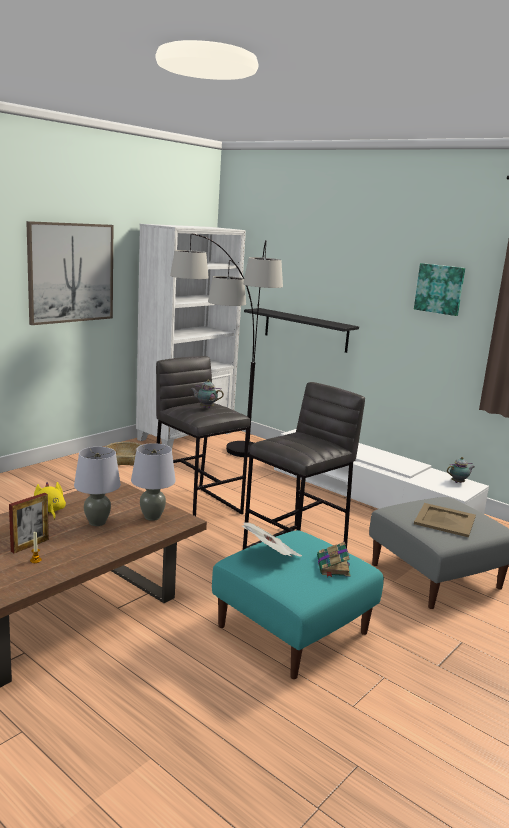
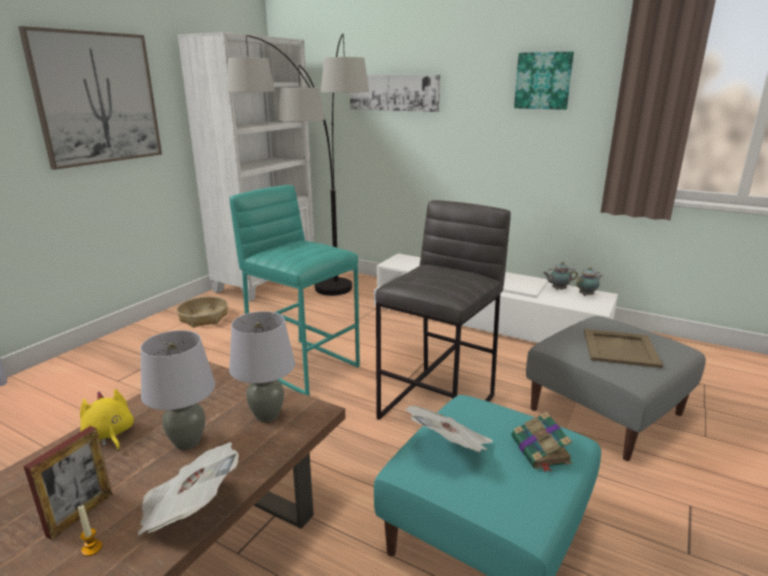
camera: 10 degrees left, 5 degrees up
(92, 553) = (189, 508): none -> newspaper
(197, 506) = (303, 365): grey stool -> turquoise stool
(205, 407) = (301, 248): teapot -> teapot (557, 289)
(305, 330) = (385, 148): black shelf -> none
(316, 283) = (394, 92): none -> picture

